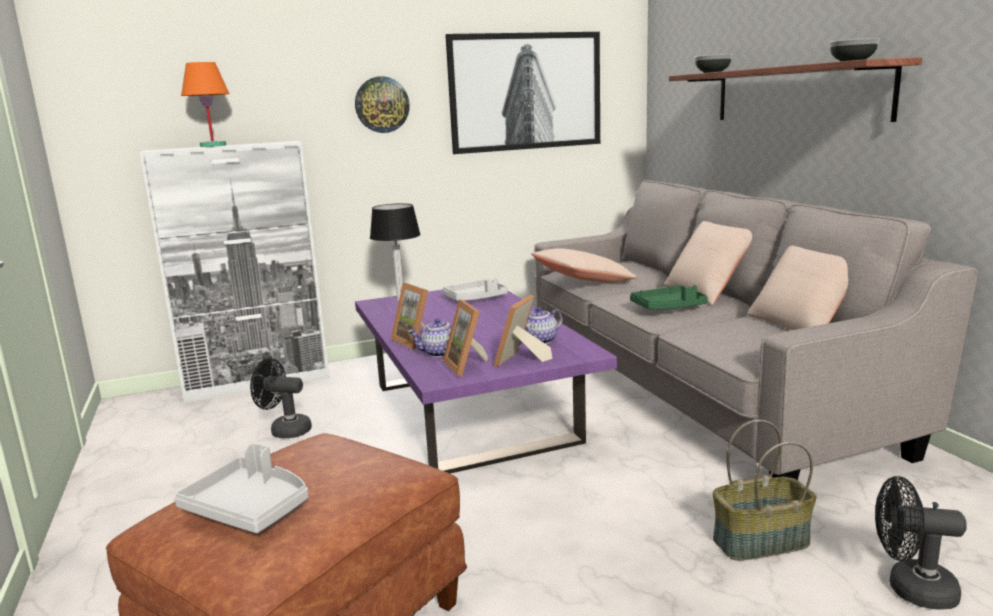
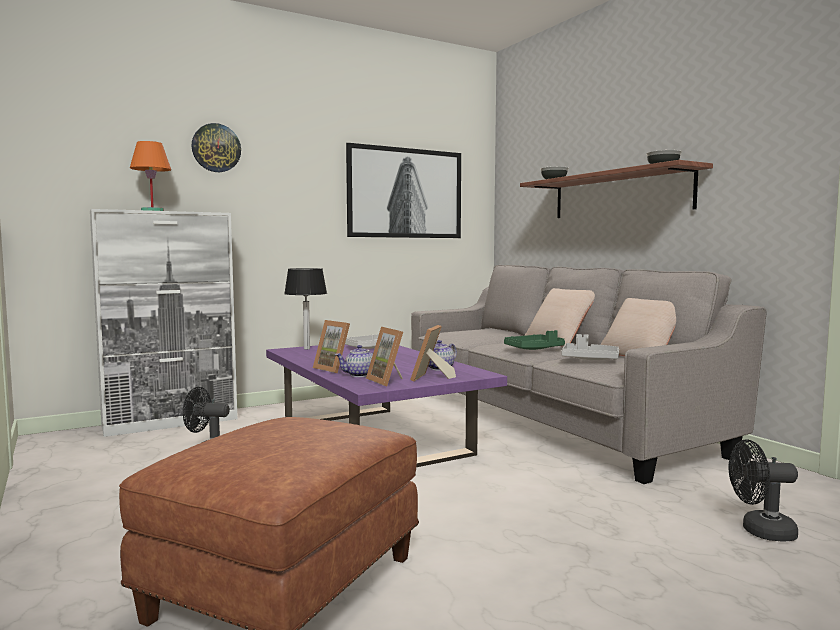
camera: 10 degrees left, 10 degrees down
(249, 508) = (255, 449): grey tray -> grey tray (589, 359)
(382, 104) = (293, 192): wall clock -> wall clock (216, 148)
(582, 281) = (456, 337): beige pillow -> none
(761, 542) = (639, 509): basket -> none

